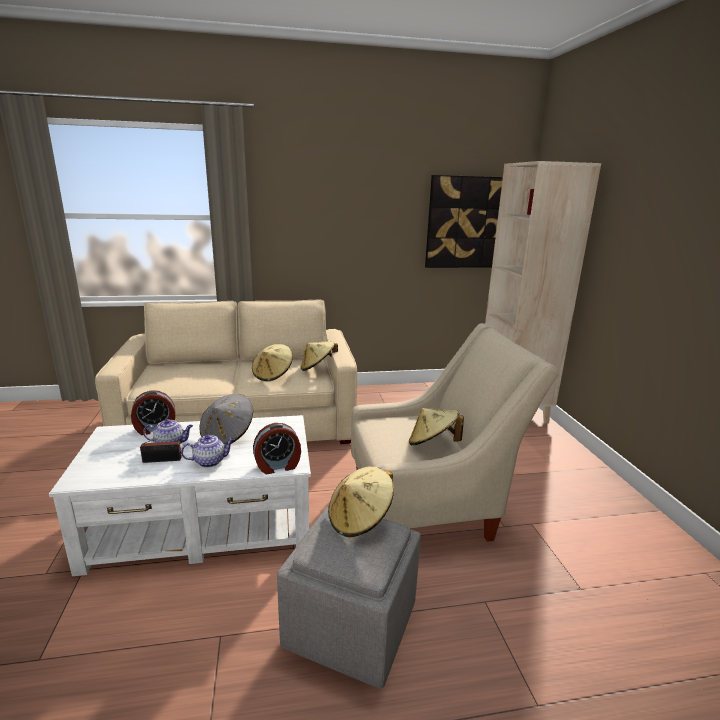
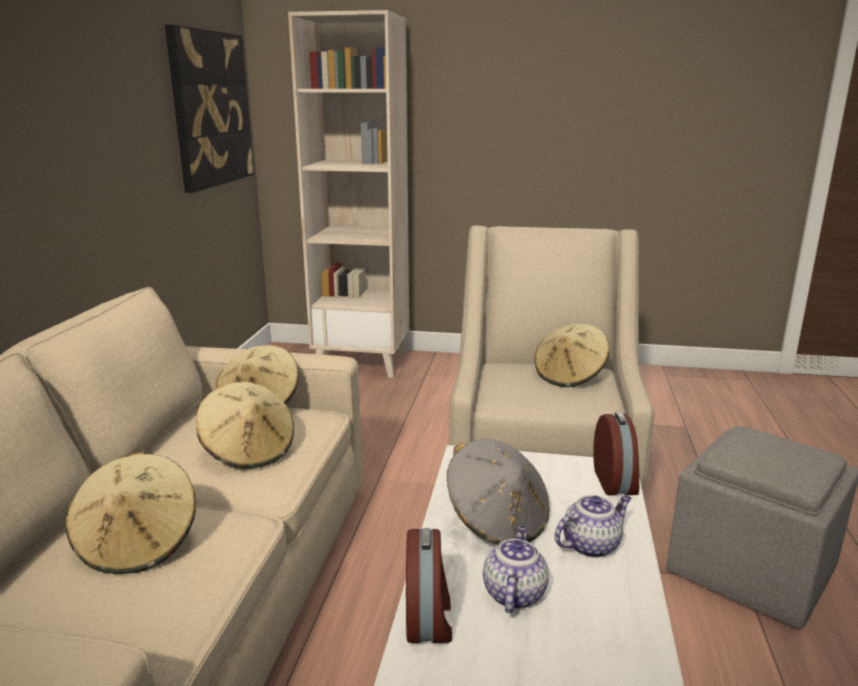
camera: 70 degrees left, 0 degrees up
(164, 460) = (578, 601): radio -> none
(210, 461) = (591, 545): teapot -> teapot turned 60 degrees clockwise
(360, 519) = (733, 446): beige hat -> beige hat (138, 543)

